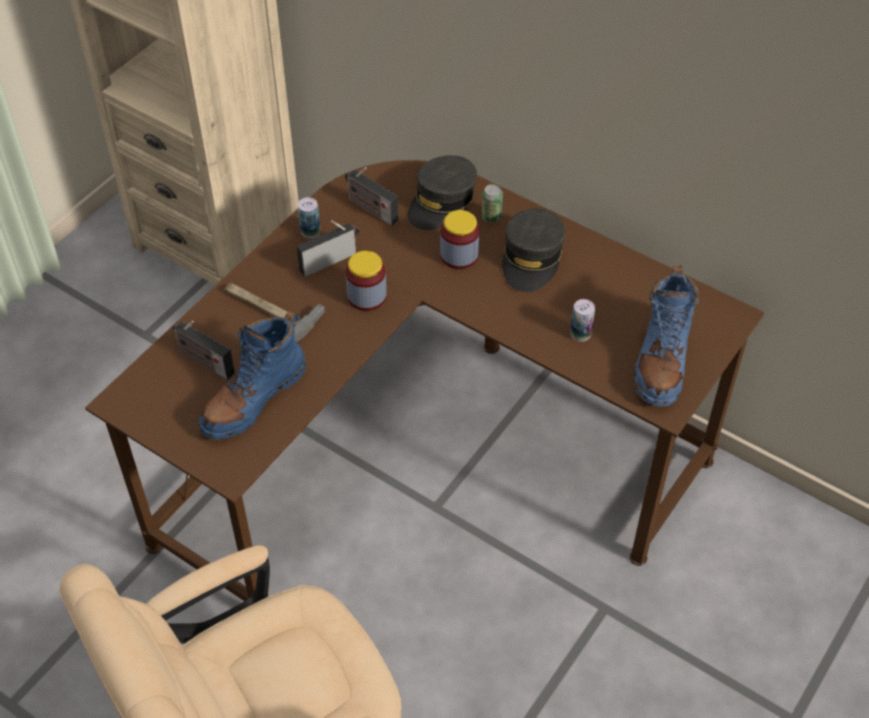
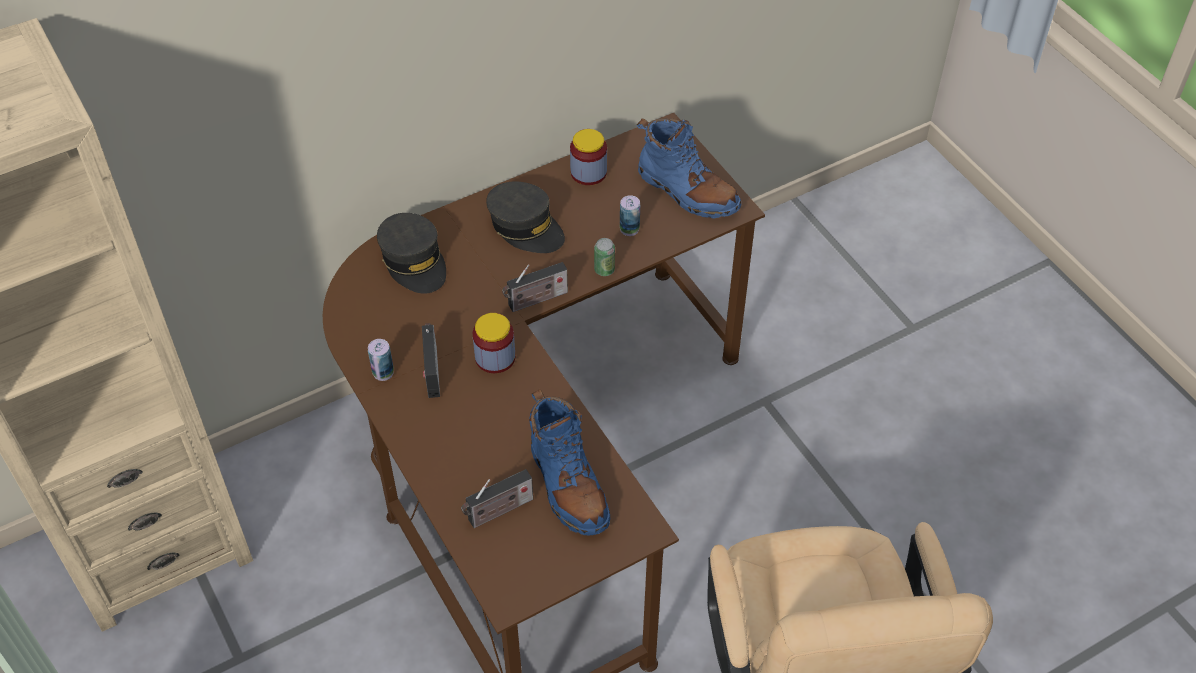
camera: 65 degrees left, 0 degrees up
(266, 312) = (466, 441): hammer -> none
(370, 209) = (385, 316): radio -> radio (535, 300)
(459, 255) = (488, 274): jar -> jar (588, 172)
(491, 217) = (457, 234): can -> can (604, 270)

